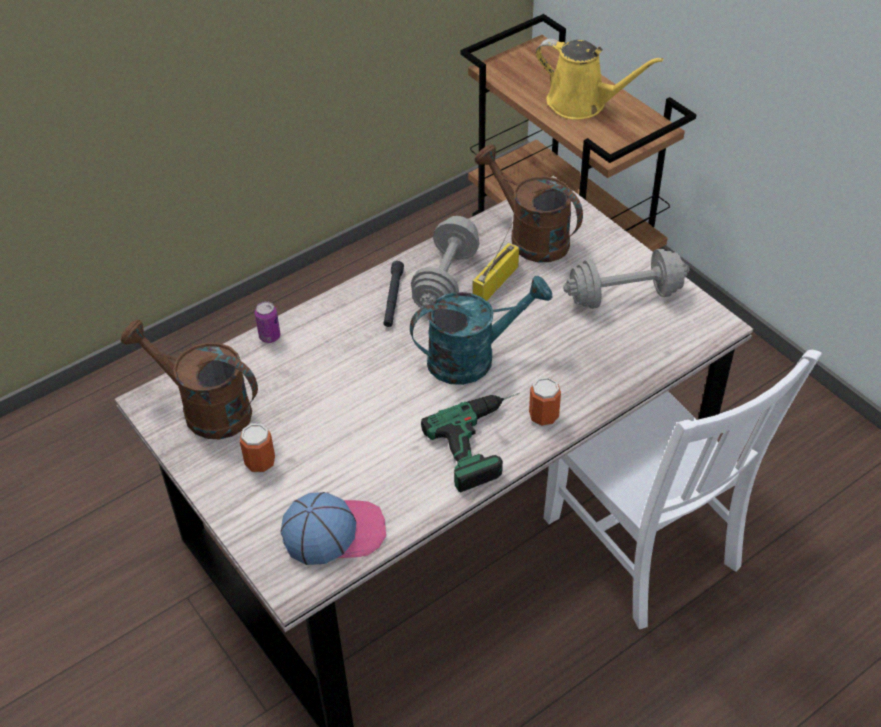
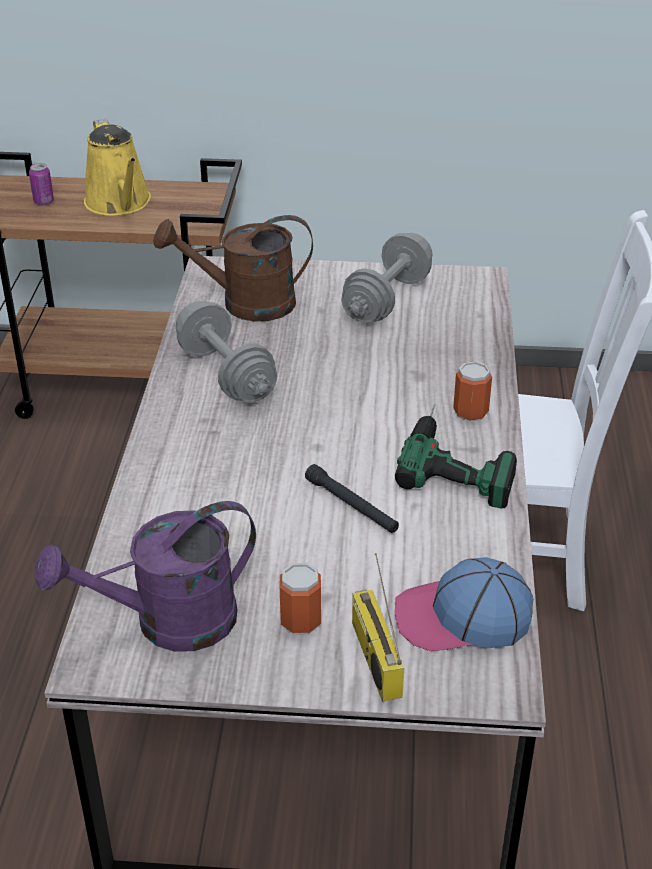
camera: 50 degrees left, 10 degrees down
(205, 409) = (168, 623): brown watering can -> purple watering can
(270, 336) = (130, 520): can -> can (43, 202)
(334, 532) = (462, 617): cap -> cap turned 120 degrees counterclockwise
(393, 298) = (201, 416): black flashlight -> black flashlight (351, 506)
(473, 357) = (346, 411): turquoise watering can -> none
(495, 281) = (271, 350): radio -> radio (374, 657)
(582, 103) = (120, 204): yellow watering can -> yellow watering can turned 90 degrees clockwise

